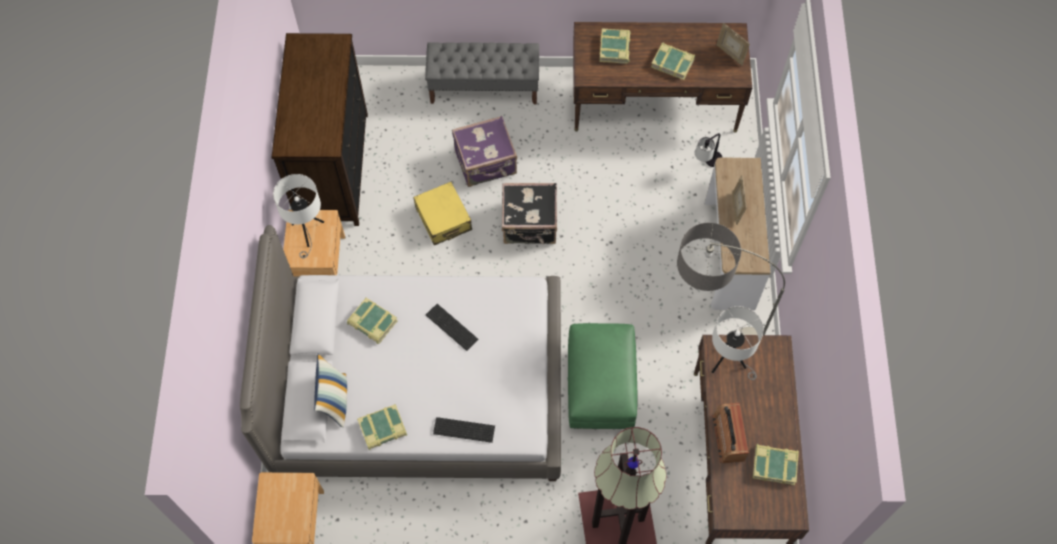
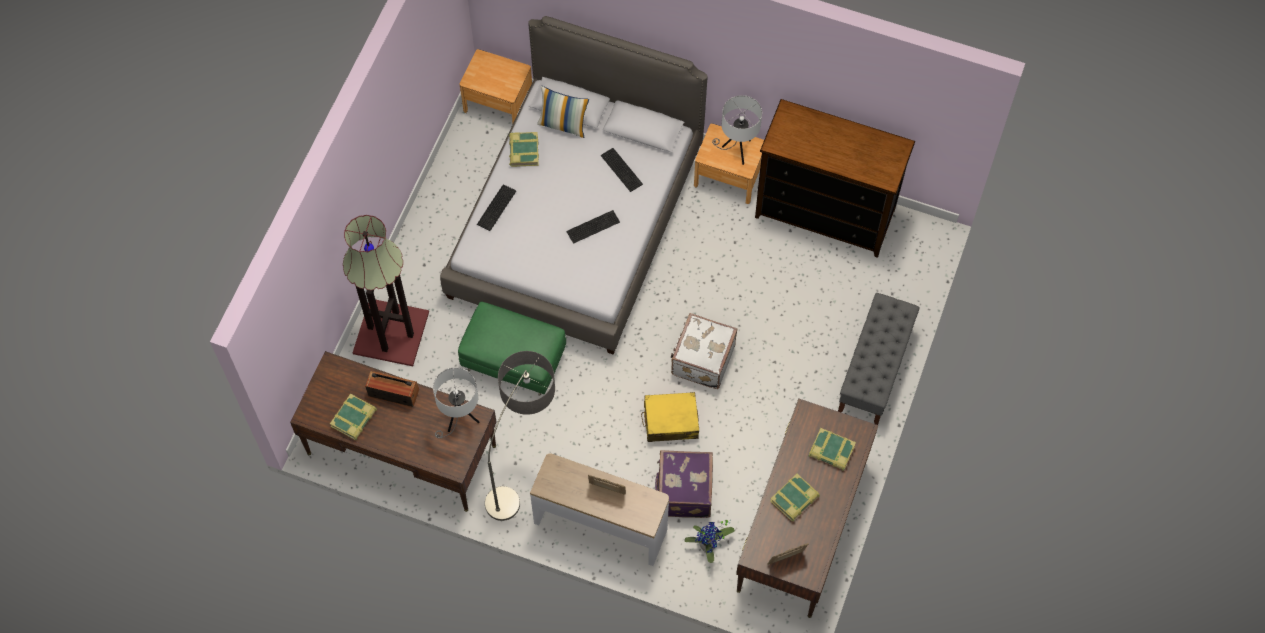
camera: 110 degrees right, 0 degrees up
(372, 323) = (622, 169): book -> keyboard
(443, 219) = (736, 288): yellow suitcase -> yellow suitcase (670, 421)
(486, 163) = (784, 343): purple suitcase -> purple suitcase (683, 492)
(530, 224) = (701, 360): black suitcase -> white suitcase
(707, 164) = (708, 546): table lamp -> potted plant

